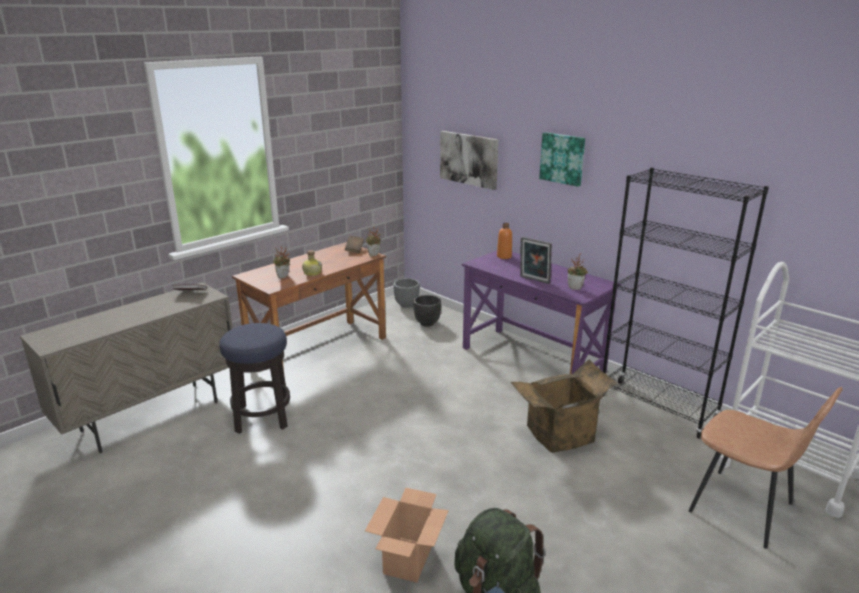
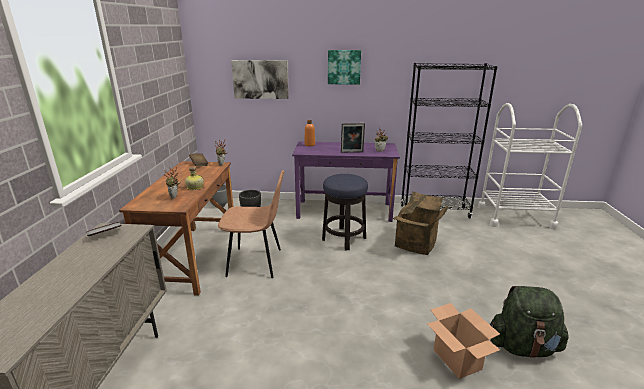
camera: 40 degrees left, 0 degrees up
(262, 417) = (219, 326): stool -> stool (344, 239)
(743, 509) = (529, 241): brown chair -> brown chair (256, 262)

